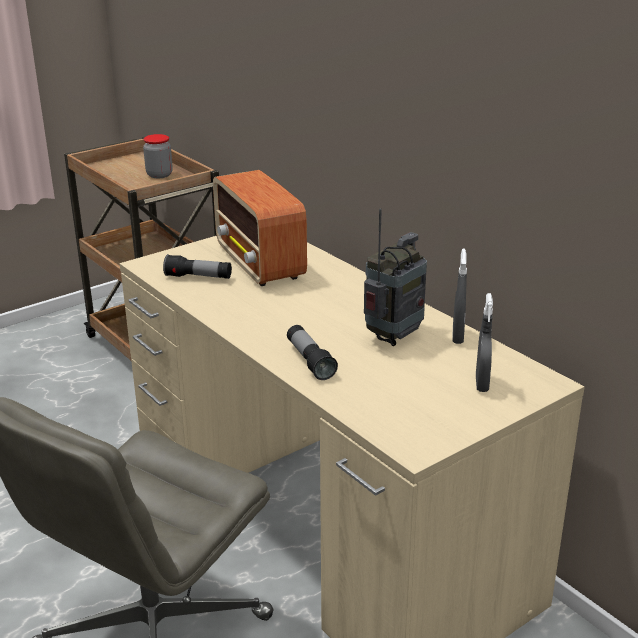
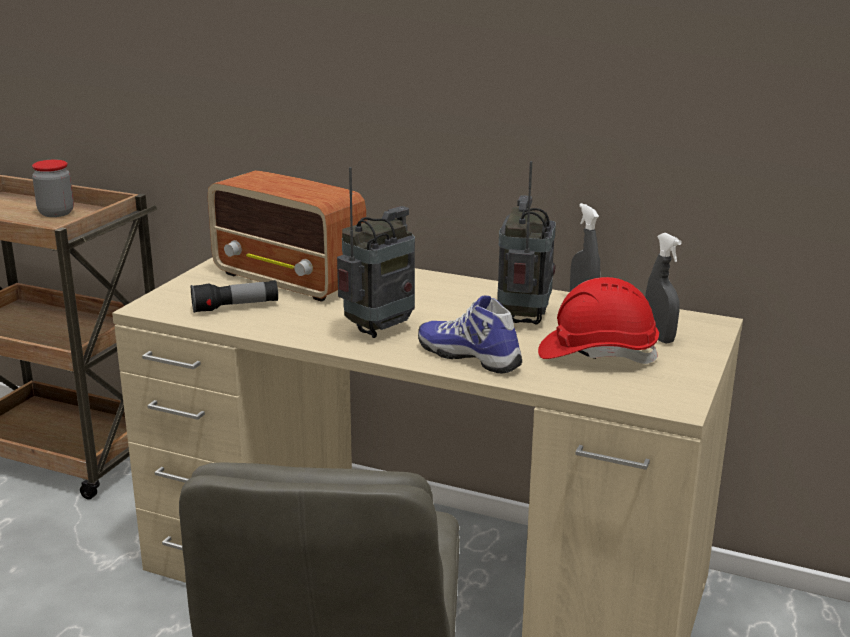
camera: 30 degrees left, 5 degrees down
(272, 321) = (379, 330): none -> radio
(310, 361) = (470, 357): flashlight -> shoe
(410, 385) = (597, 354): none -> red hard hat

